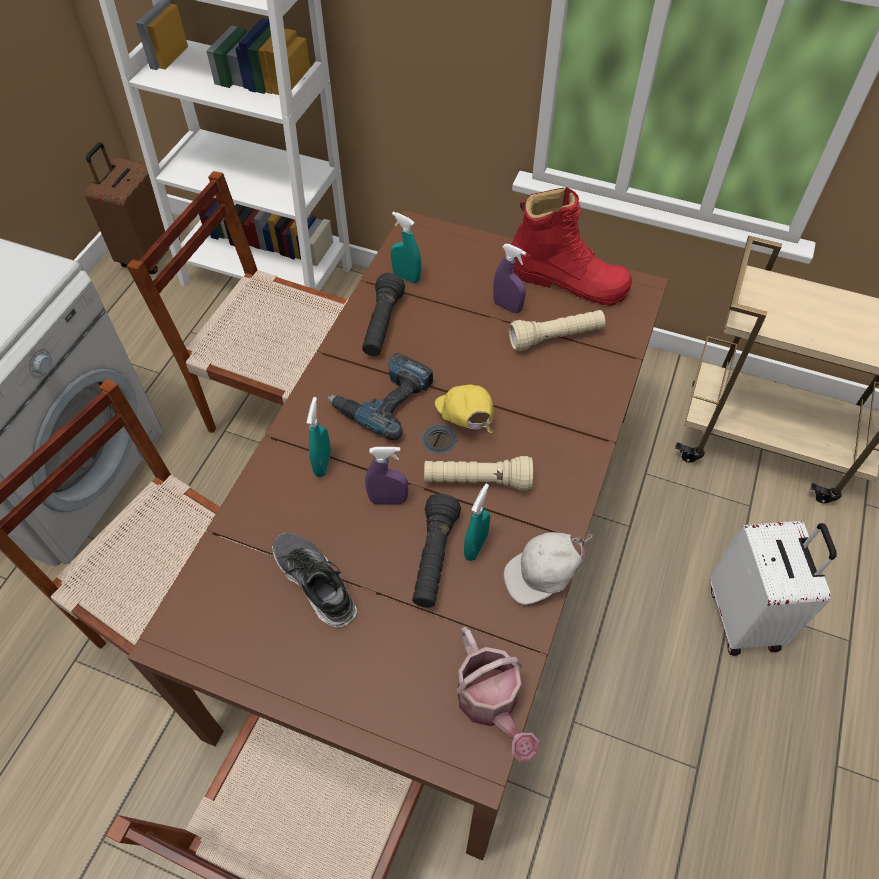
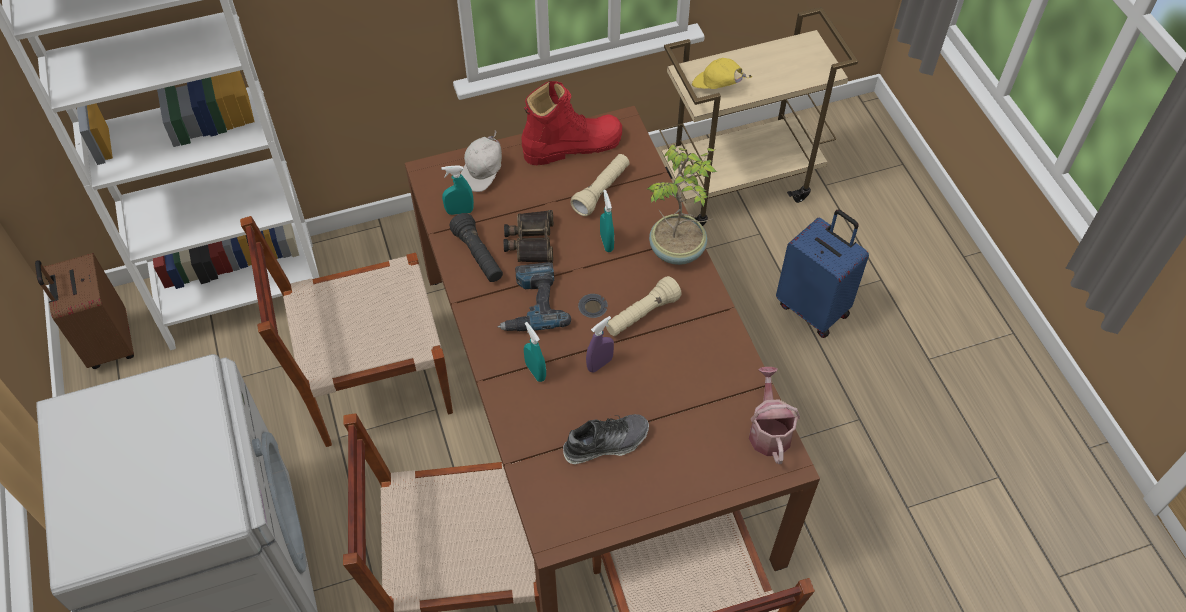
camera: 40 degrees left, 0 degrees up
(314, 582) = (606, 443): shoe -> shoe turned 150 degrees clockwise
(434, 558) = (661, 377): black flashlight -> none
(441, 341) = (530, 241): none -> binoculars
(464, 419) = (596, 282): yellow cap -> yellow cap (717, 87)
(476, 546) = (678, 353): turquoise spray bottle -> turquoise spray bottle (606, 243)
(491, 705) = (769, 430): watering can -> watering can turned 120 degrees counterclockwise
(507, 306) = (550, 189): purple spray bottle -> none
(543, 576) = (731, 342): white cap -> white cap (483, 172)
(578, 443) = (678, 250): none -> potted plant
(745, 617) = (813, 308): white suitcase -> blue suitcase

